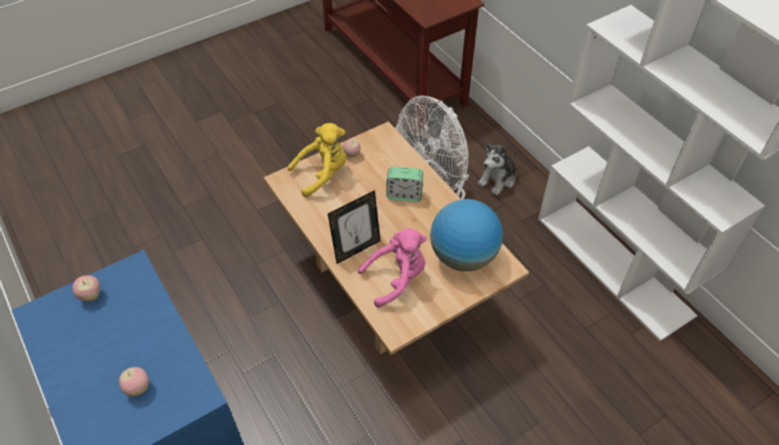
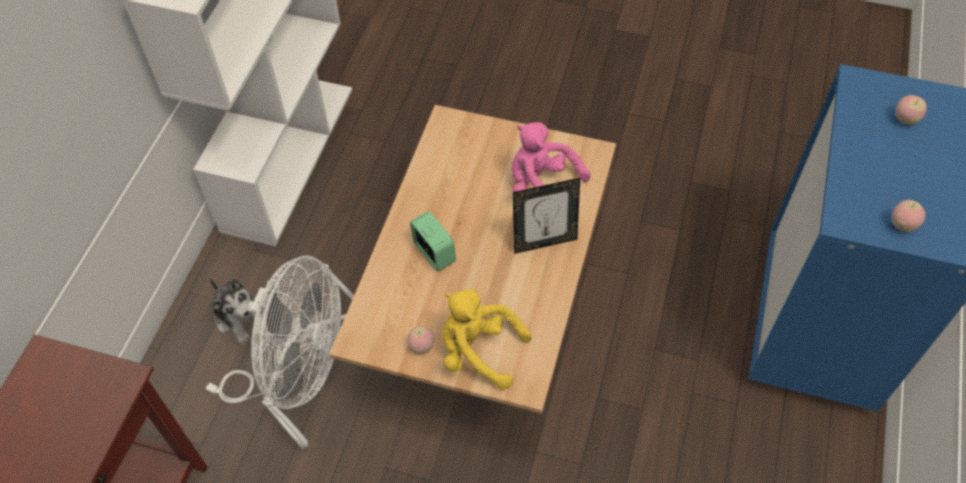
camera: 130 degrees left, 5 degrees up
(356, 249) = (544, 242): picture frame -> picture frame turned 150 degrees clockwise
(463, 256) = (465, 157): globe -> none
(498, 179) = (240, 317): plush toy -> plush toy turned 45 degrees clockwise

